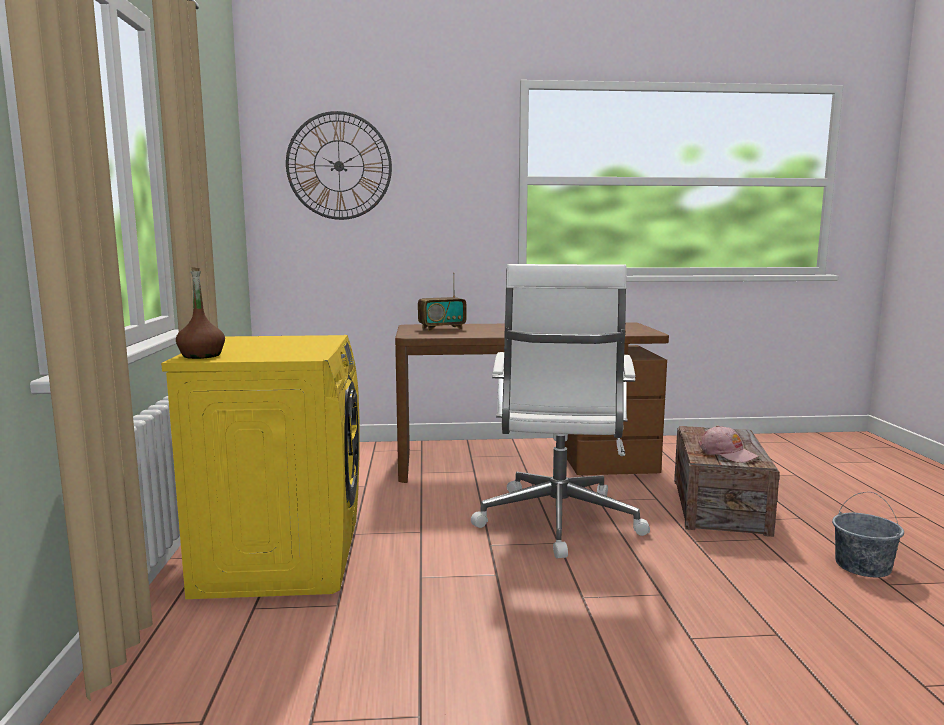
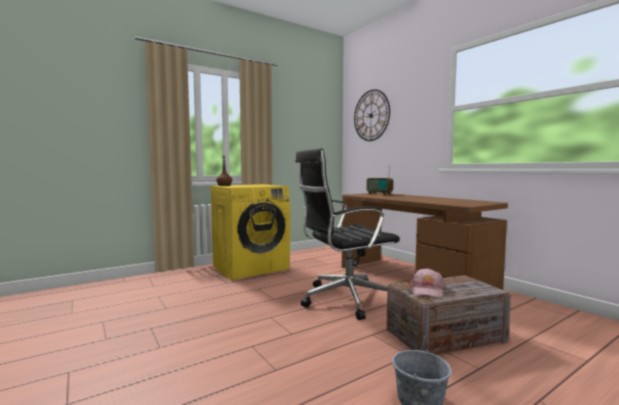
camera: 60 degrees right, 5 degrees down
(558, 522) = (344, 299): white office chair -> black office chair

